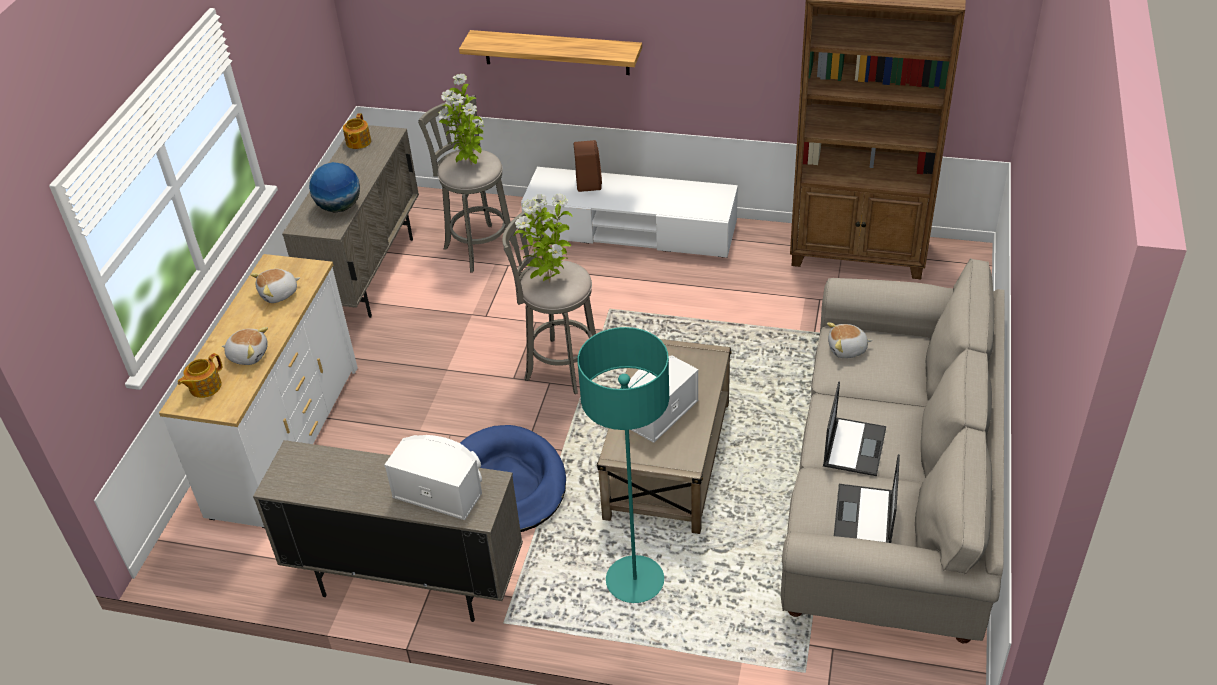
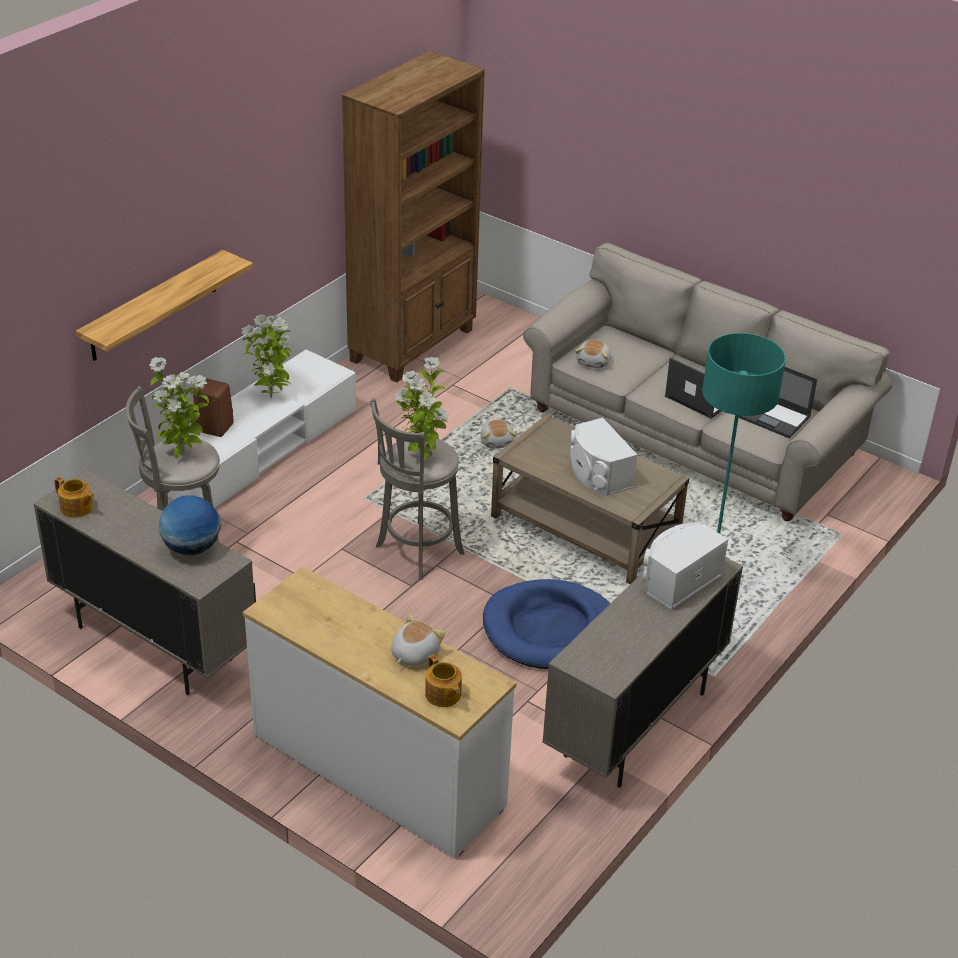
camera: 70 degrees left, 5 degrees down
(279, 294) = (327, 613): plush toy -> plush toy (497, 441)
(652, 194) = (272, 397): none -> potted plant

